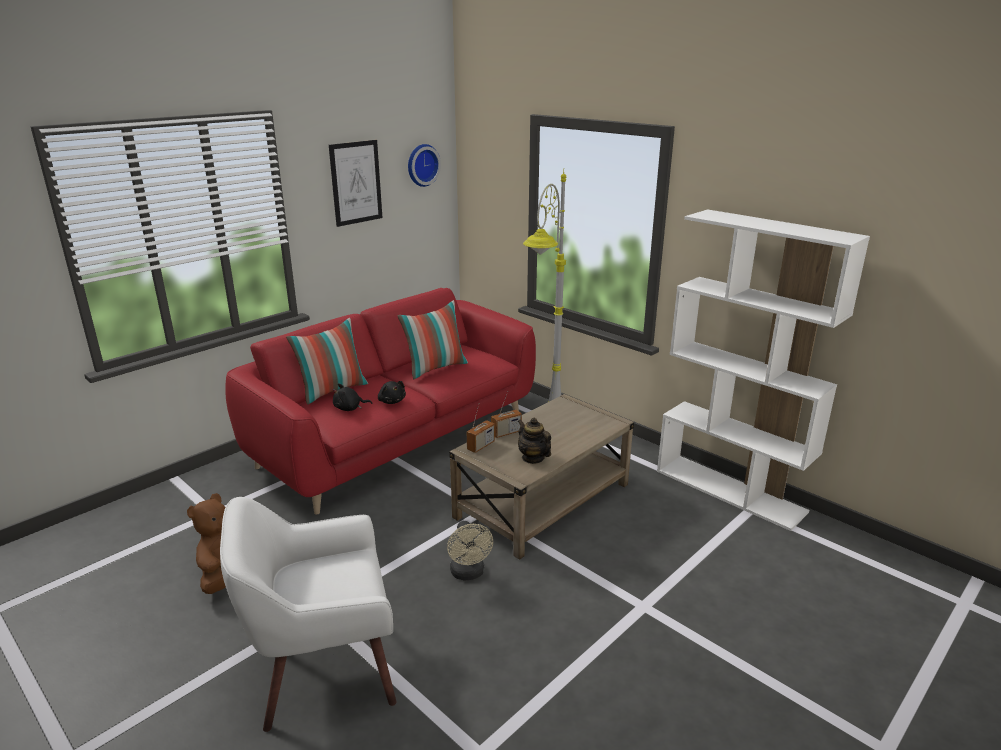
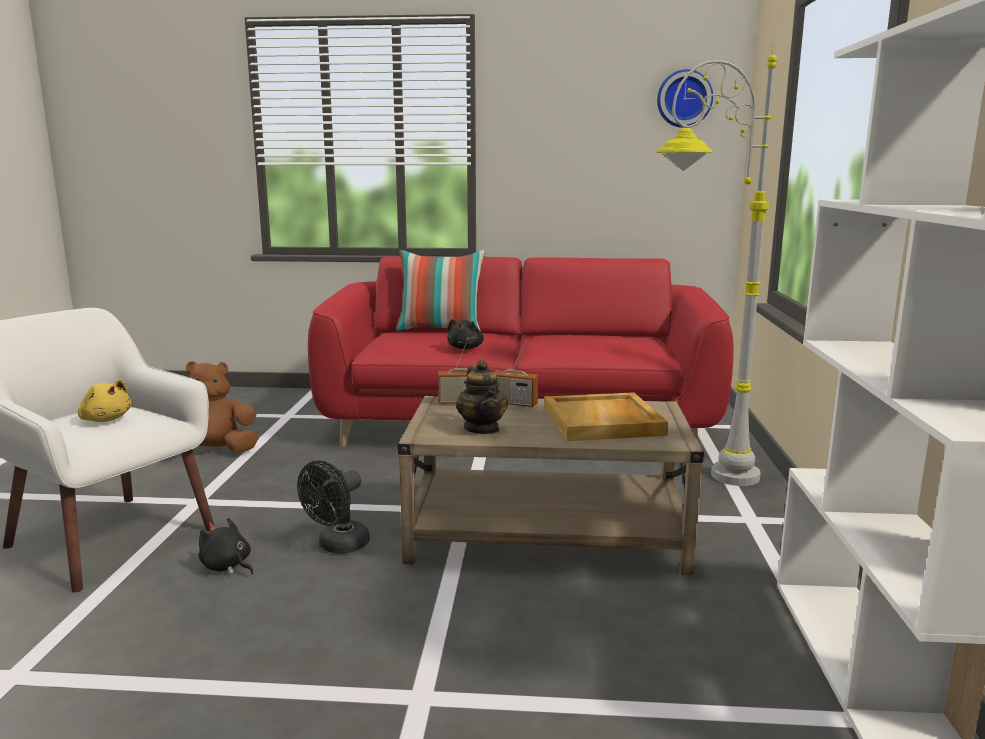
camera: 50 degrees right, 10 degrees down
(324, 580) = (105, 419): none -> yellow plush toy
(349, 408) = (419, 341): black plush toy -> black plush toy (227, 566)
(356, 183) = (576, 110): picture -> none
(435, 368) = (571, 341): pillow -> none
(469, 573) = (338, 546): beige fan -> black fan
(533, 458) = (482, 429): teapot -> teapot turned 150 degrees clockwise
(567, 424) = (603, 422): none -> beige tray

